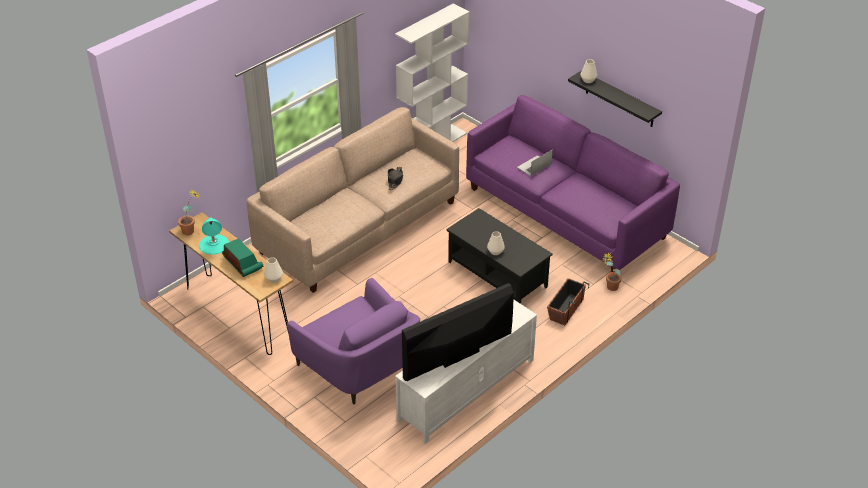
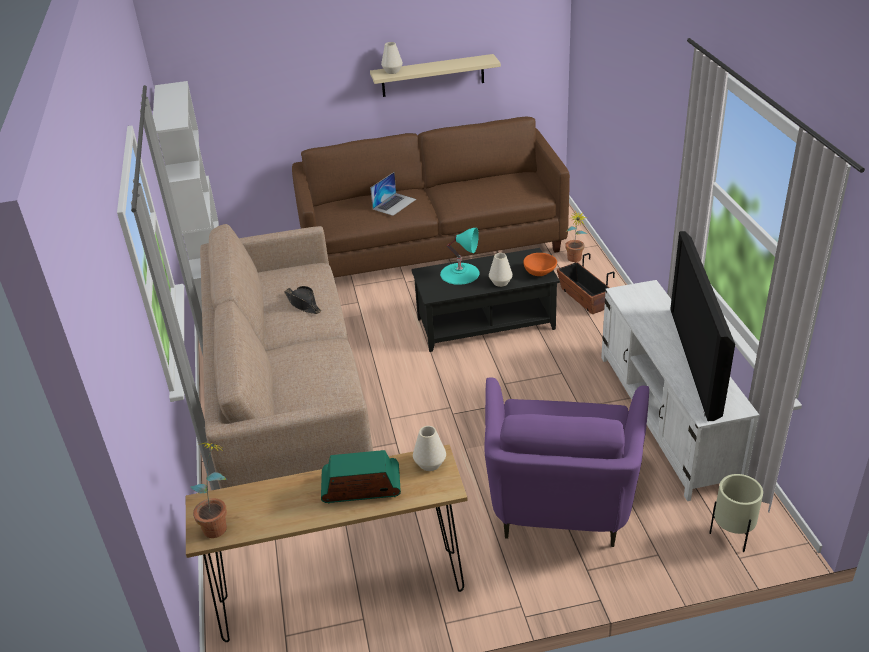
camera: 55 degrees left, 5 degrees down
(214, 244) = (282, 506): turquoise table lamp -> turquoise table lamp (460, 273)
(359, 368) = (561, 500): purple armchair -> purple armchair turned 105 degrees clockwise
(381, 448) = (731, 536): none -> beige planter
(521, 264) = (539, 272): none -> orange bowl
(534, 166) = (394, 204): laptop -> laptop turned 135 degrees counterclockwise
(566, 213) = (432, 245): purple sofa -> brown sofa
(619, 99) = (433, 75): black shelf -> beige shelf

